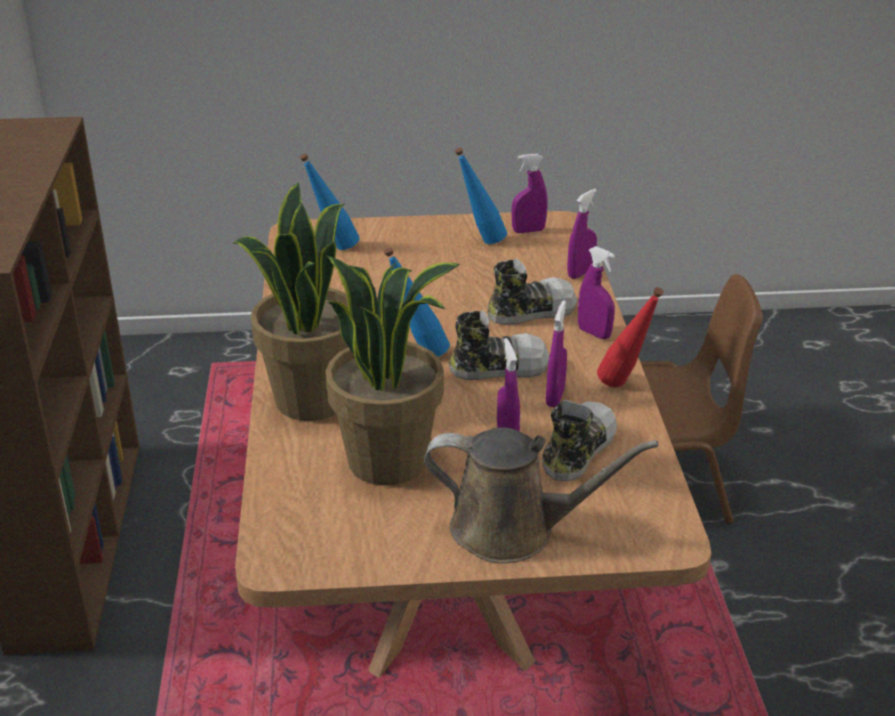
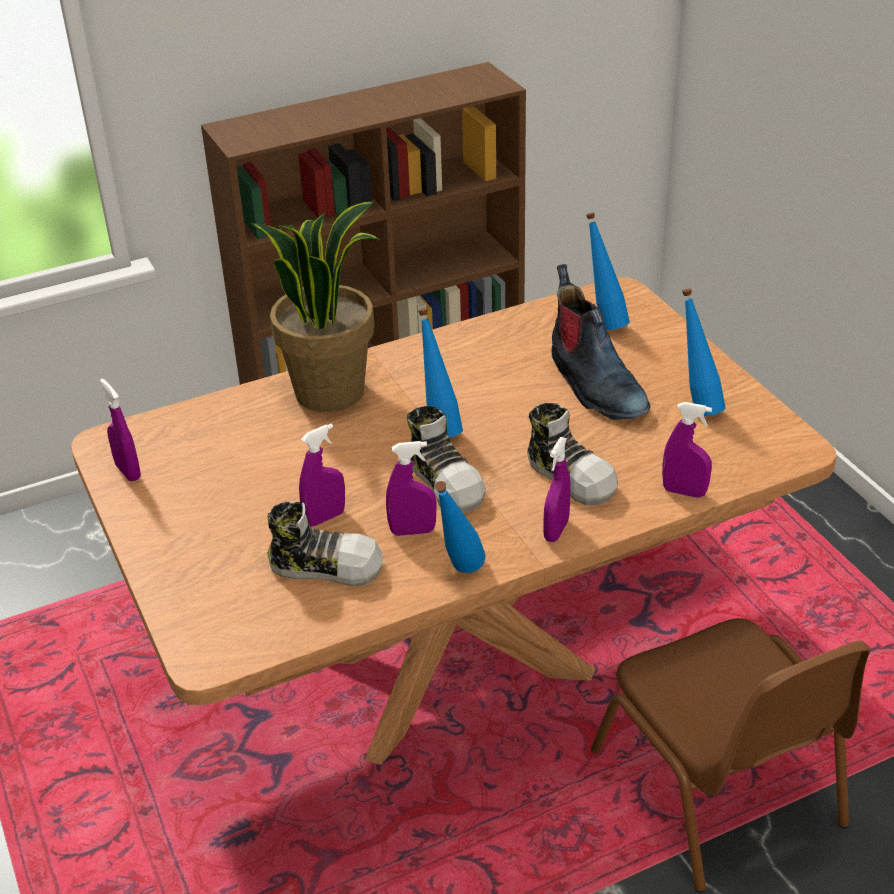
camera: 70 degrees right, 5 degrees up
(389, 460) = (260, 458): potted plant -> none
(417, 273) = (594, 385): none -> boot
(513, 530) = (187, 554): brown watering can -> none
(528, 231) = (753, 431): purple spray bottle -> purple spray bottle (128, 472)
(625, 387) = (459, 575): red bottle -> blue bottle

